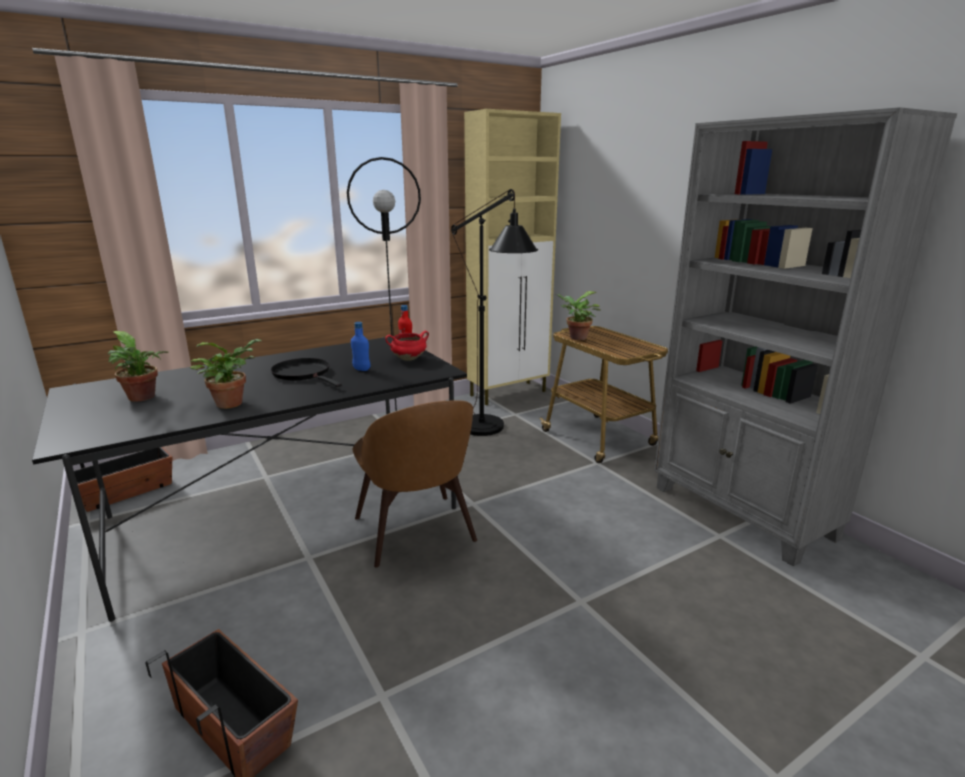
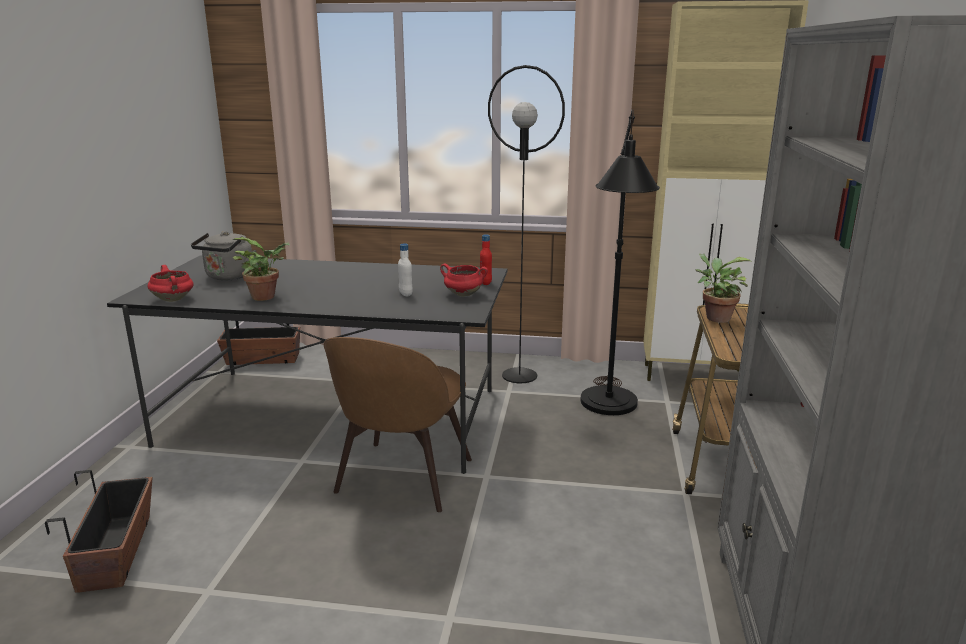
camera: 40 degrees right, 0 degrees up
(124, 432) = (174, 300): none -> red cooking pot
(143, 398) = (228, 277): potted plant -> grey kettle
(304, 374) = (356, 286): black frying pan -> none
(361, 369) = (405, 294): blue bottle -> white bottle

